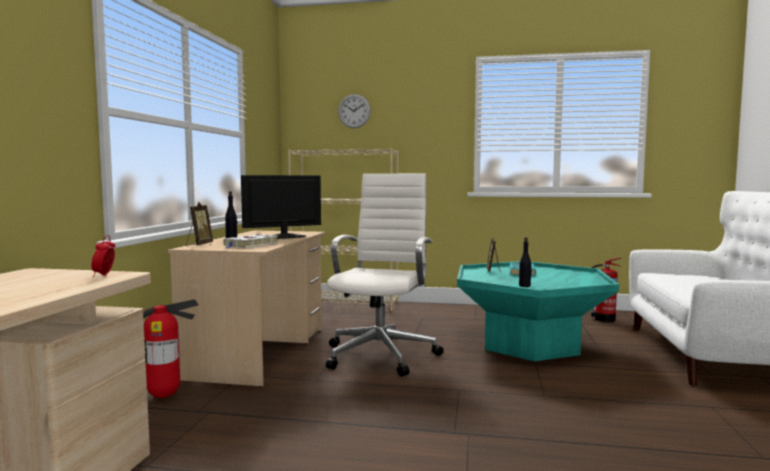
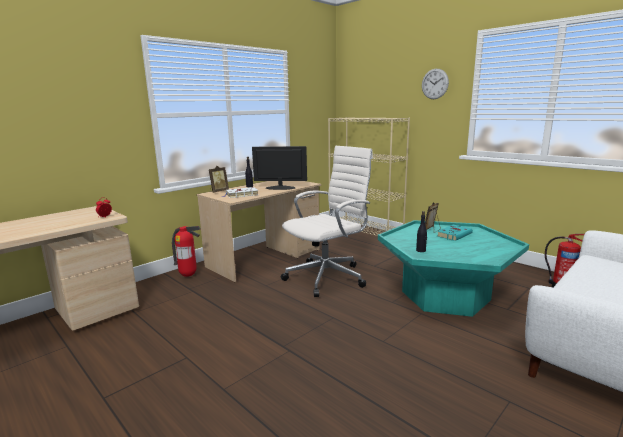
camera: 35 degrees right, 10 degrees up
(354, 111) = (381, 85): wall clock -> wall clock (435, 84)

